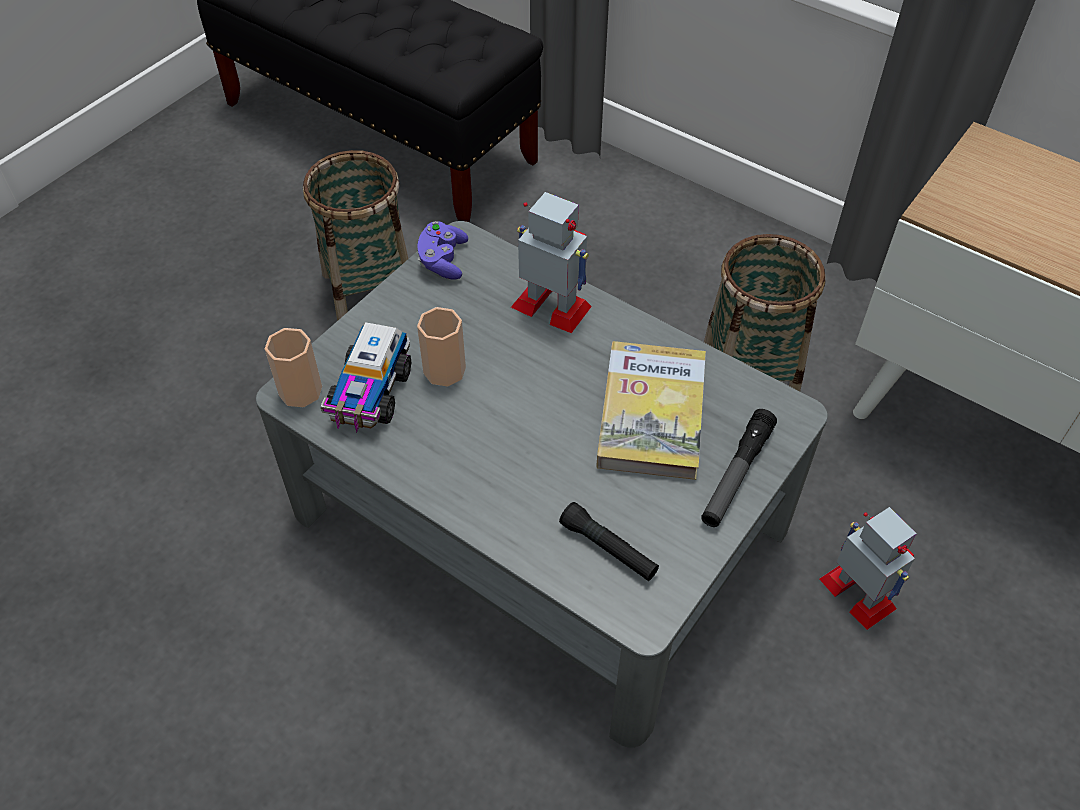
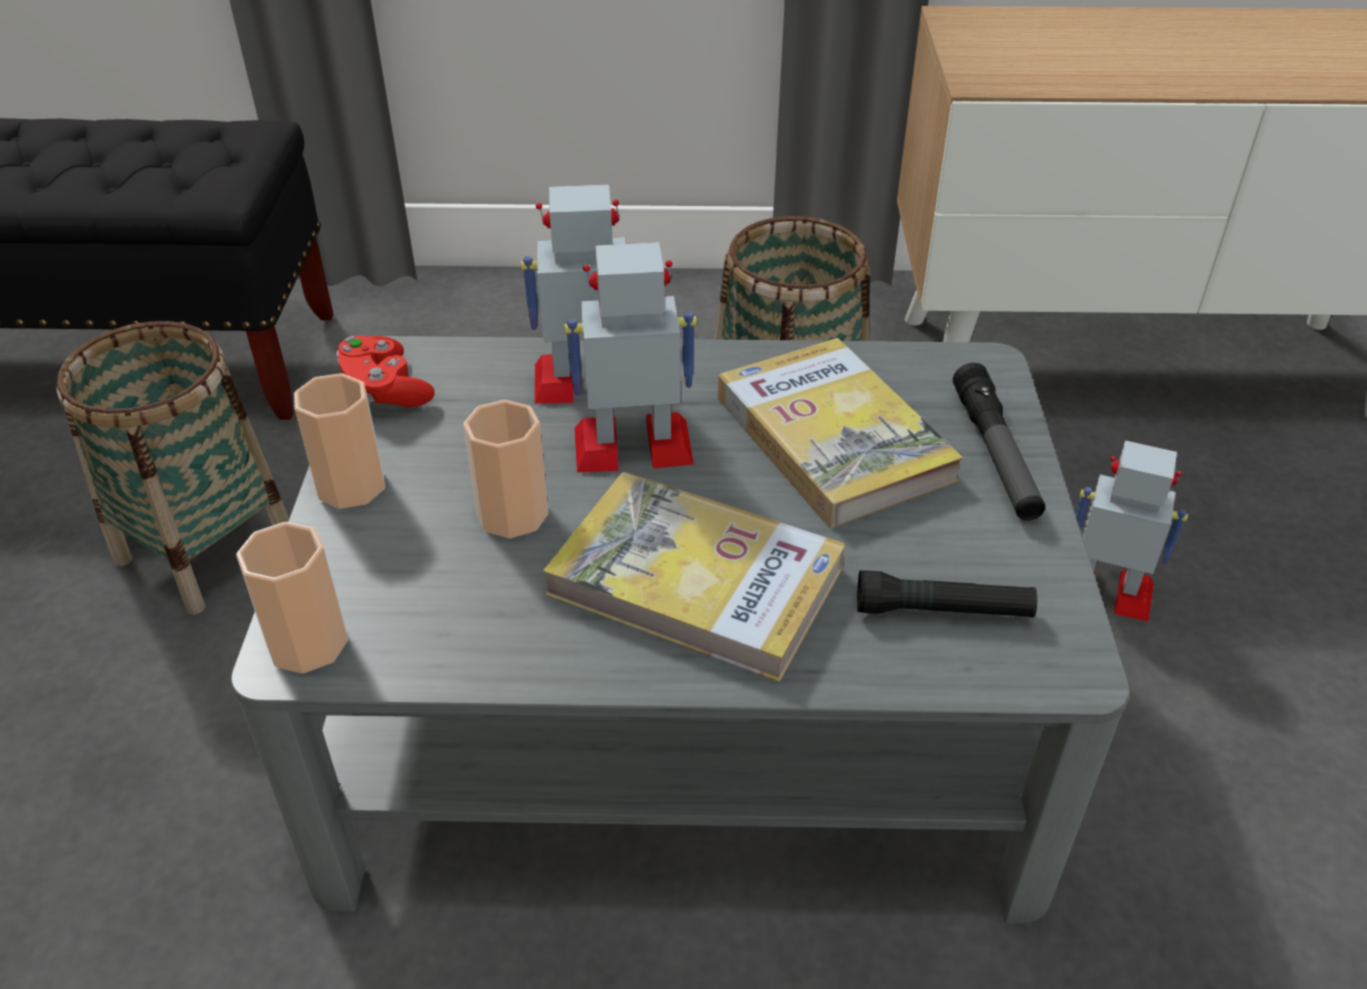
camera: 35 degrees left, 10 degrees down
(370, 394) = (427, 594): toy truck -> none
(383, 312) = (351, 486): none -> cup
(443, 260) = (385, 391): purple game controller -> red game controller
(499, 459) = (695, 581): none -> book
(539, 361) = (634, 446): none -> toy robot

